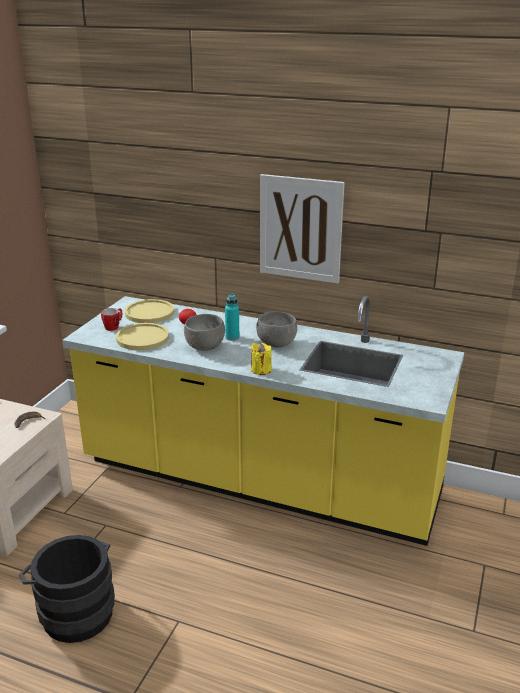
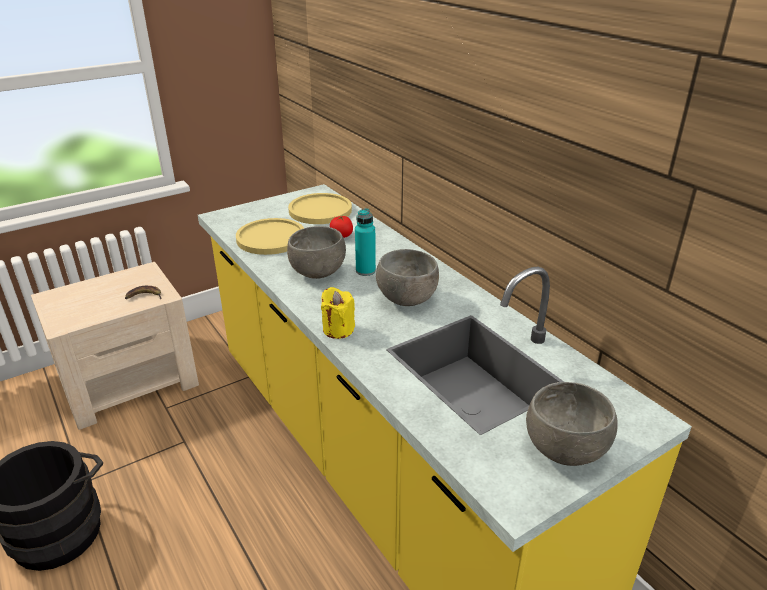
camera: 35 degrees right, 5 degrees up
(114, 327) = (262, 216): mug -> none
(300, 228) = (489, 133): picture -> none
(427, 378) = (565, 449): none -> grey bowl

